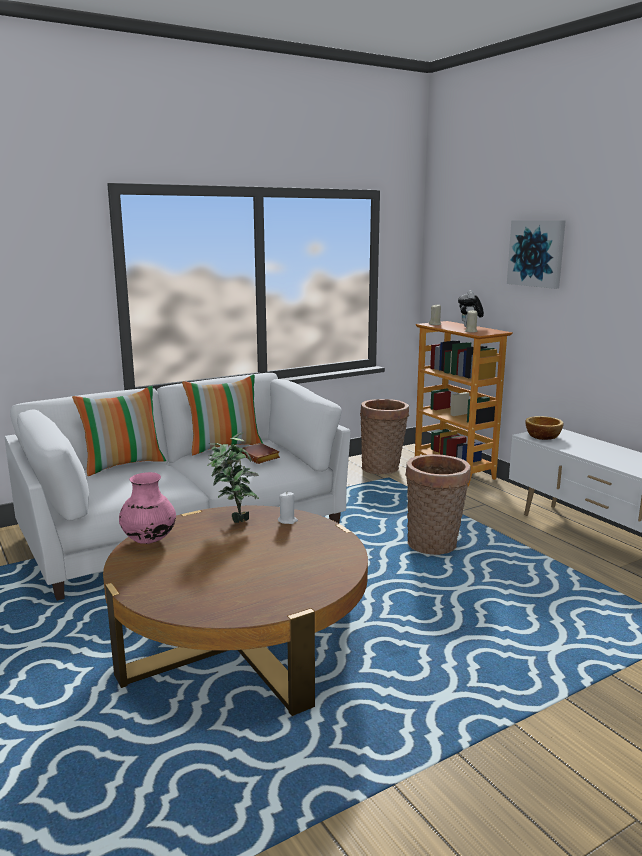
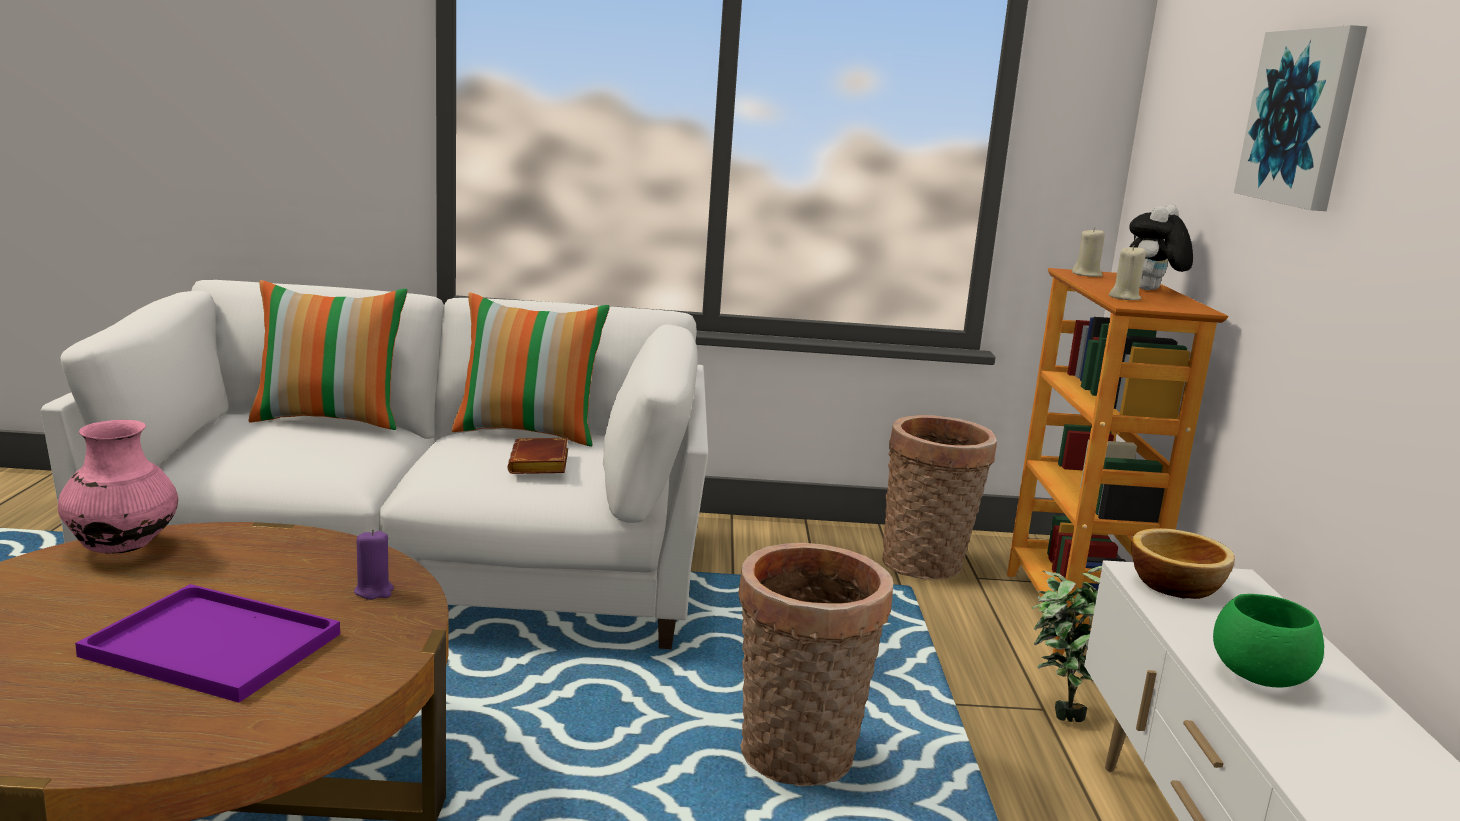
camera: 30 degrees right, 0 degrees up
(234, 518) = (306, 557): potted plant -> potted plant (1059, 709)
(272, 555) = (218, 645): none -> purple tray
(287, 520) = (374, 591): white candle -> purple candle
(601, 455) = (1258, 677): none -> green bowl

